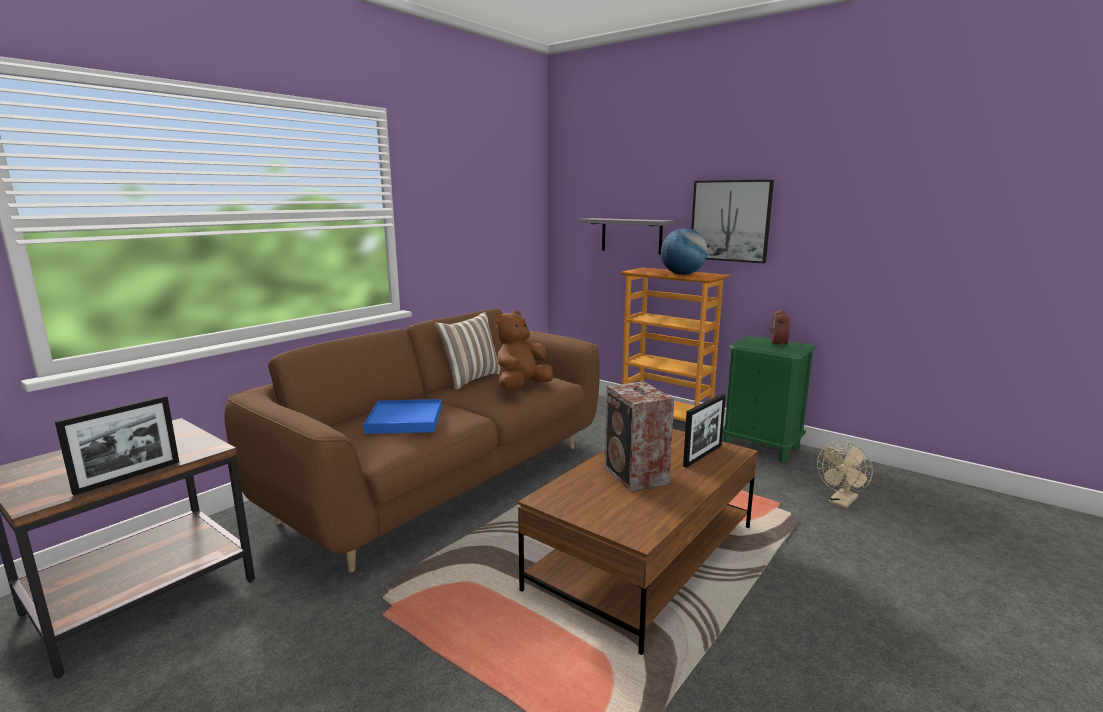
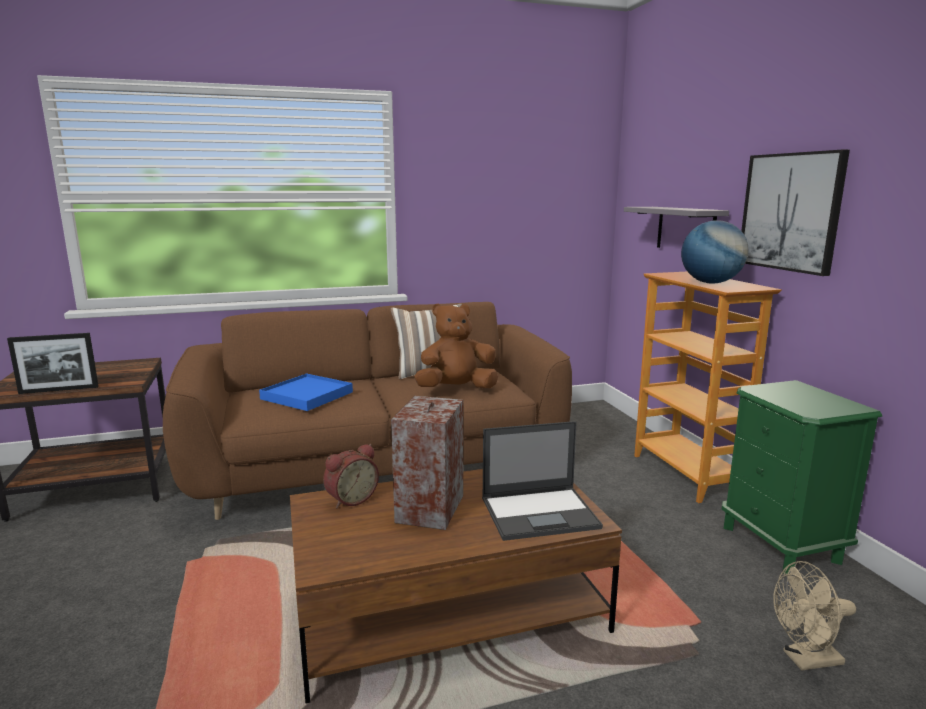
camera: 35 degrees right, 0 degrees up
(703, 455) = (540, 513): picture frame -> laptop
(776, 343) = (816, 397): alarm clock -> alarm clock (350, 499)

